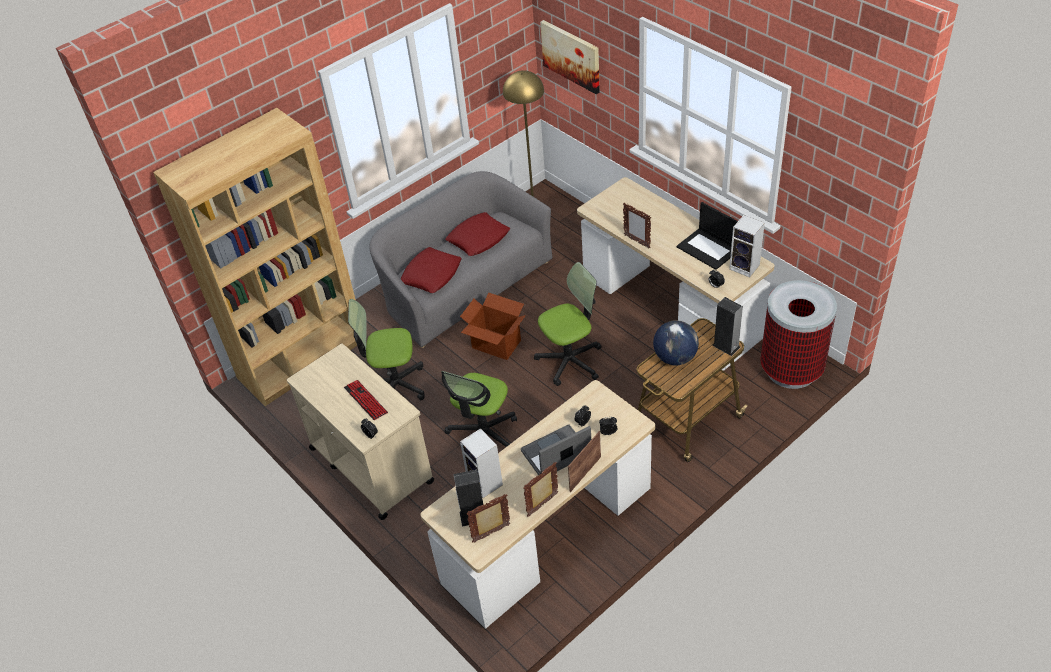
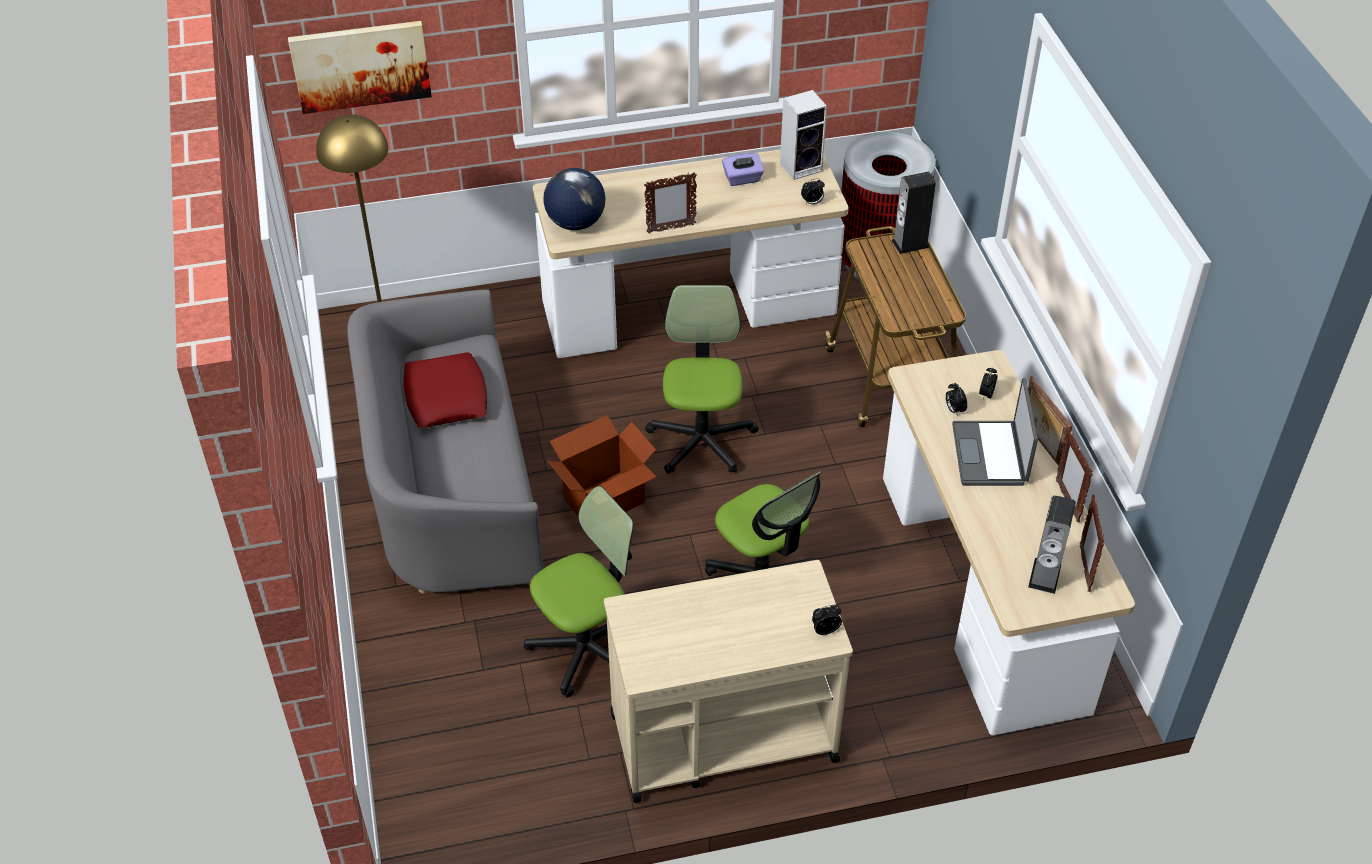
camera: 65 degrees left, 0 degrees up
(303, 359) = (427, 745): brown bookcase -> none
(365, 400) = (751, 612): keyboard -> none
(394, 386) = (587, 649): office chair -> office chair turned 150 degrees counterclockwise
(431, 274) = (472, 477): red pillow -> none
(486, 483) = (996, 541): speaker -> none
(675, 357) = (894, 292): globe -> globe (575, 223)
(708, 249) = (742, 179): laptop -> purple tissue box

